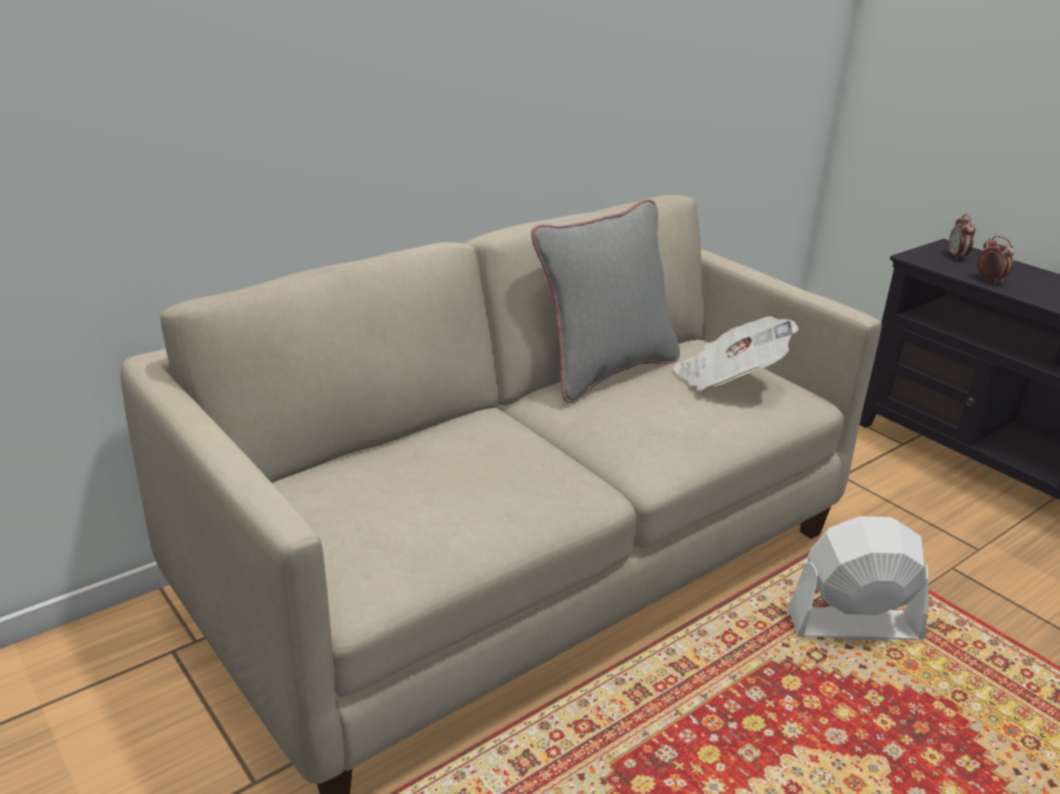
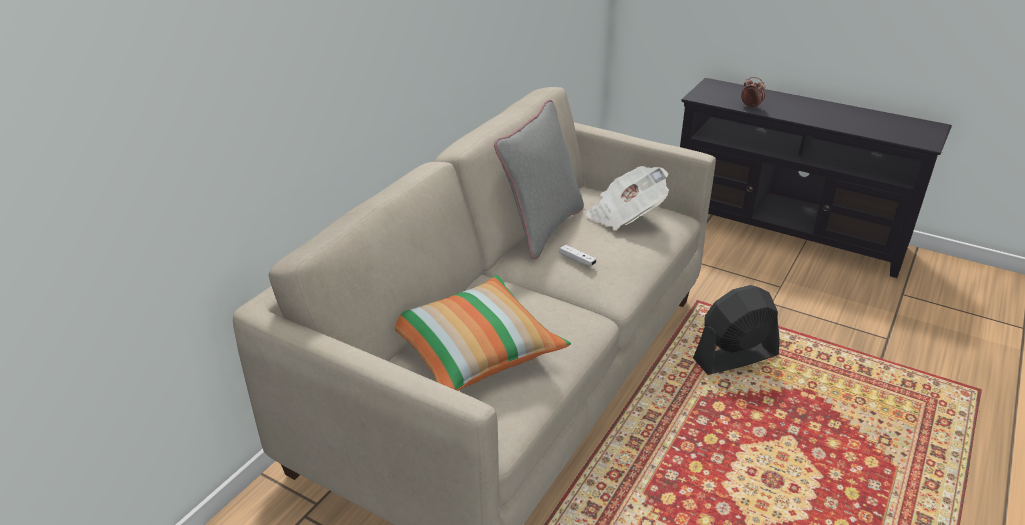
camera: 20 degrees left, 5 degrees up
(407, 486) = (474, 351): none -> pillow
(623, 415) = (577, 260): none -> white game controller
(853, 625) = (734, 358): white fan -> black fan
(957, 256) = (721, 91): alarm clock -> none

